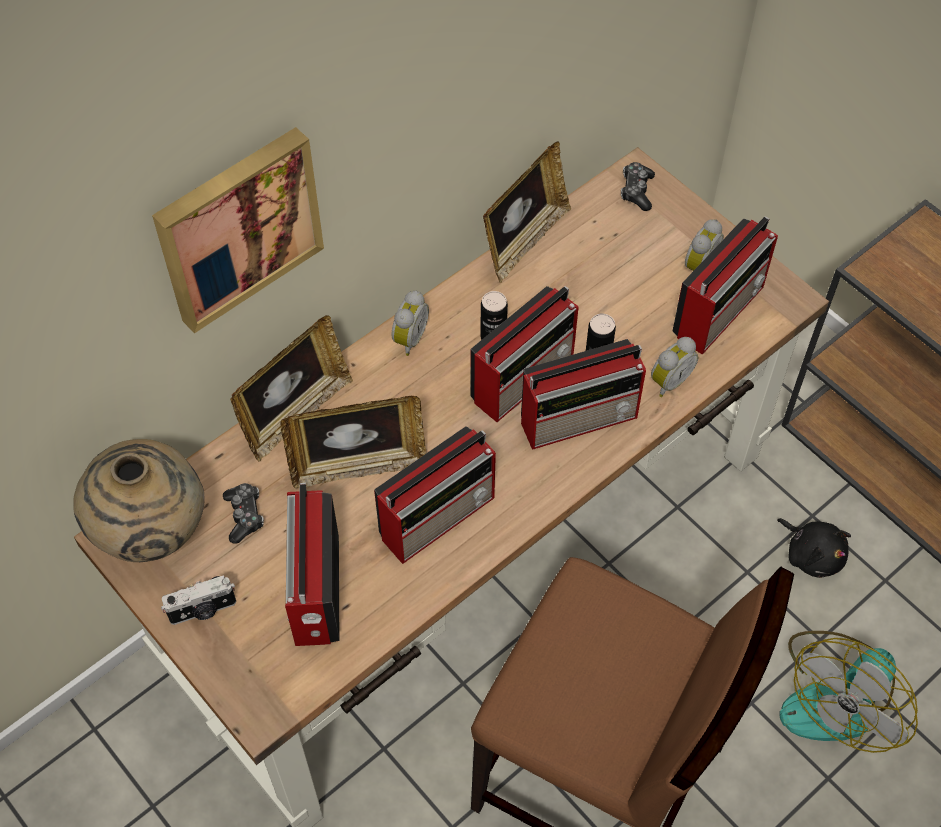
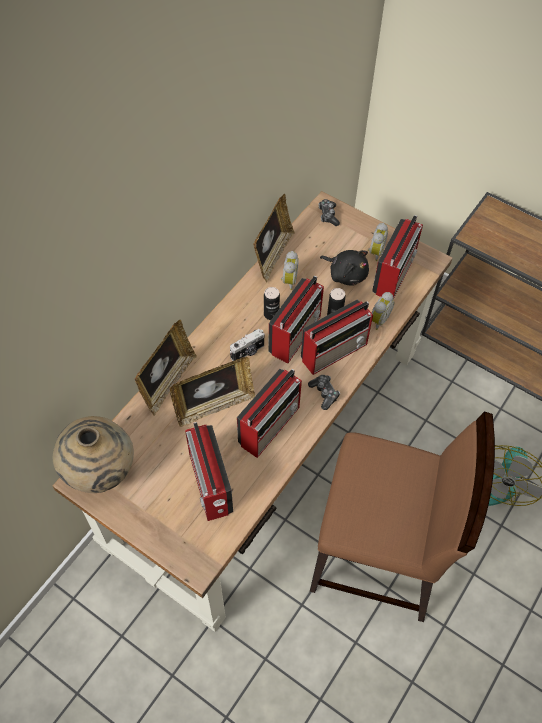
camera: 15 degrees left, 0 degrees up
(203, 610) = (145, 512): camera -> camera (248, 352)
(237, 226) = (126, 274): picture -> none
(244, 515) = (154, 450): game controller -> game controller (324, 393)
(408, 338) = (222, 325): alarm clock -> alarm clock (288, 280)
(812, 554) = (458, 403): black plush toy -> black plush toy (346, 274)

